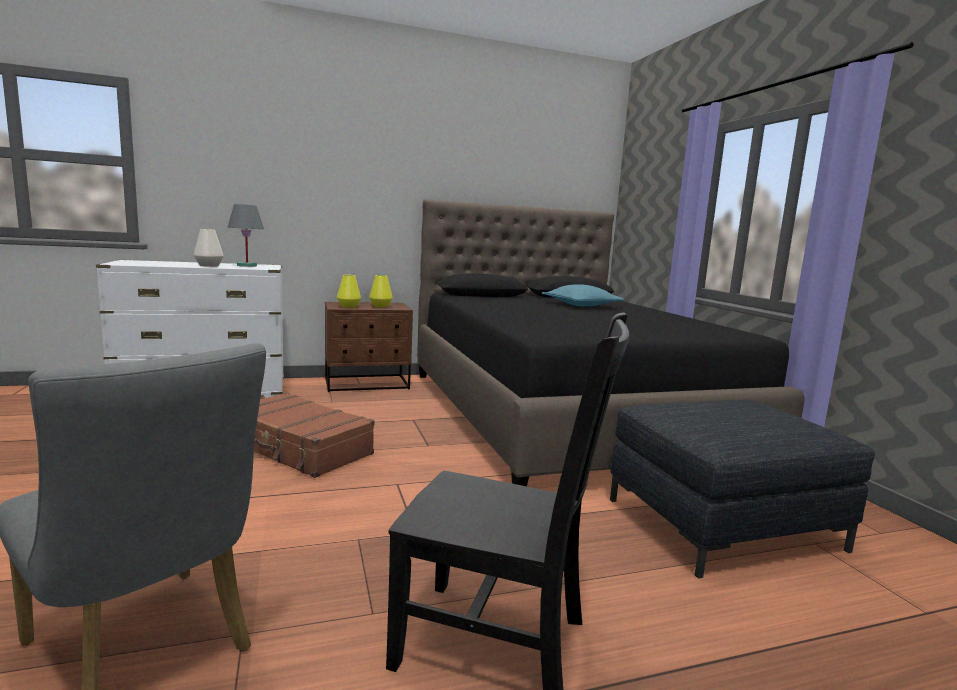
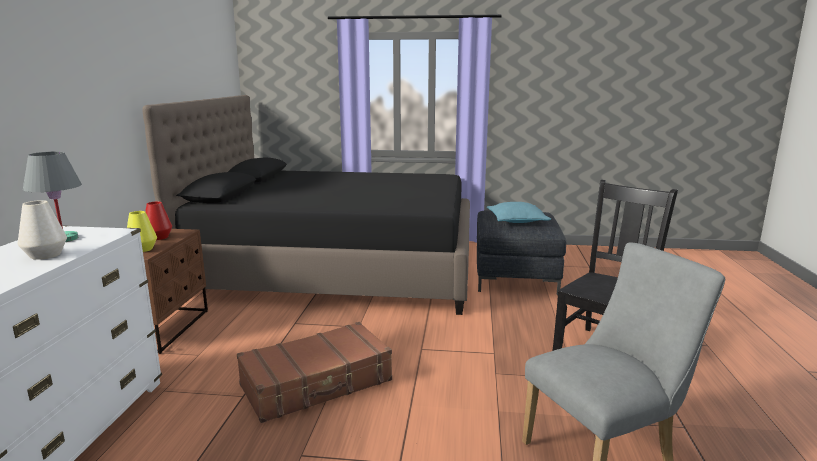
camera: 65 degrees left, 5 degrees up
(380, 306) = (158, 237): yellow vase -> red vase
(581, 305) = (311, 182): turquoise pillow -> turquoise pillow (517, 221)

